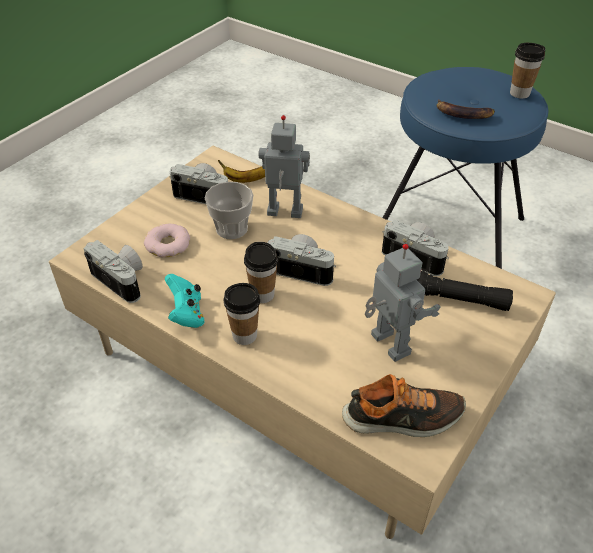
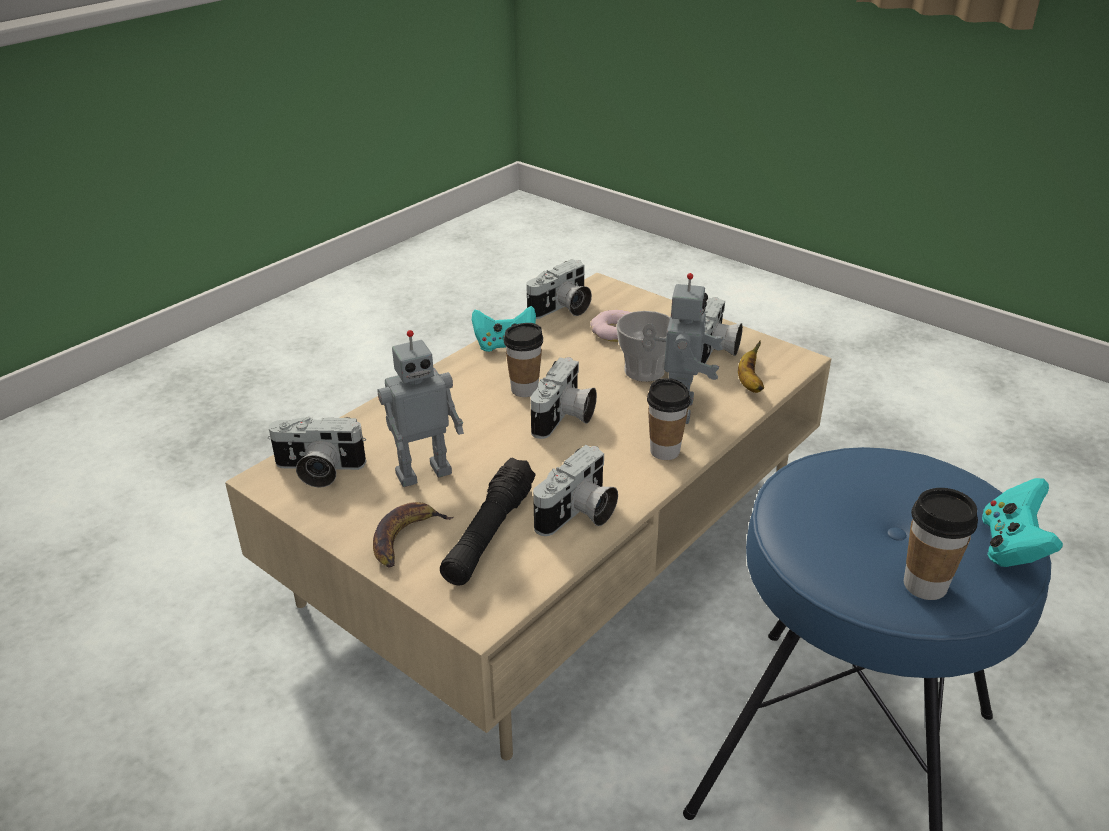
camera: 95 degrees right, 10 degrees down
(244, 335) = (465, 378): cup -> cup (665, 451)
(402, 418) = (318, 471): shoe -> camera
(463, 114) = (822, 494): banana -> banana (406, 538)
(480, 70) = (1011, 546): none -> turquoise game controller

